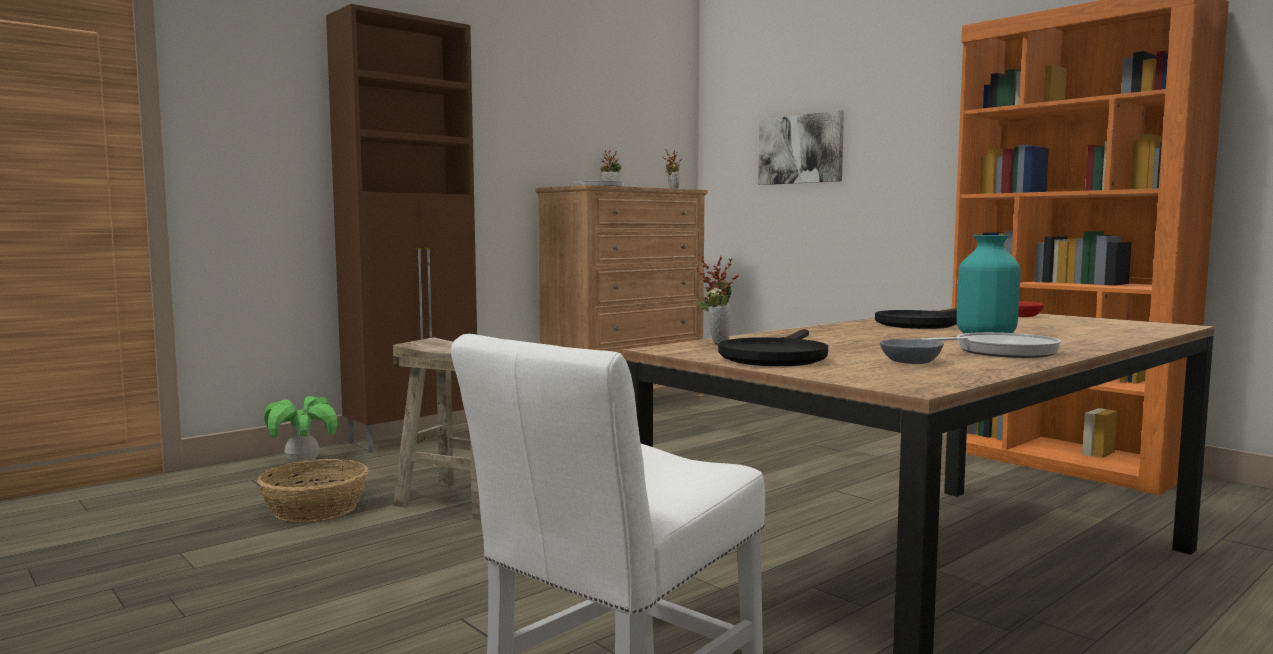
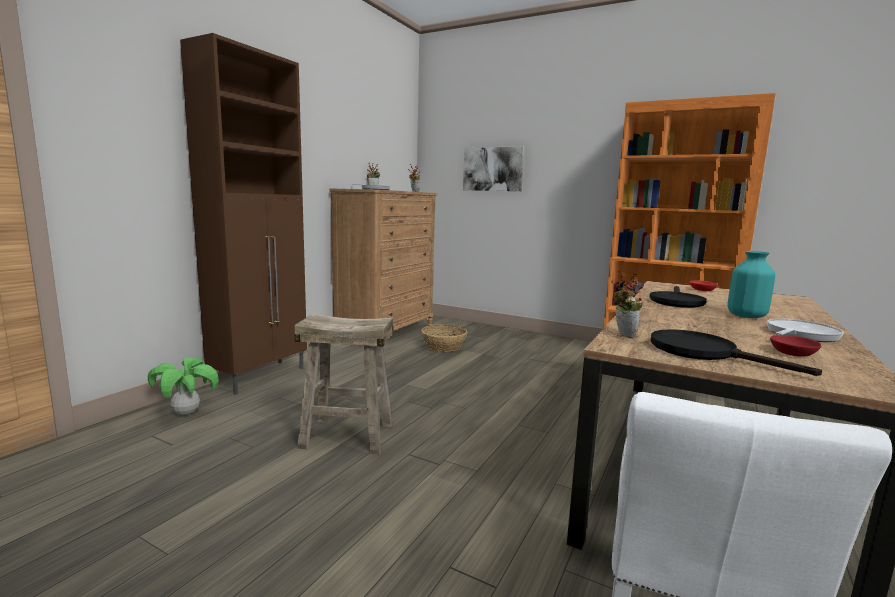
camera: 20 degrees left, 5 degrees up
(316, 509) = (234, 461): basket -> basket (444, 346)
(776, 356) = (704, 353): black frying pan -> black frying pan turned 135 degrees clockwise
(910, 361) = (791, 353): grey bowl -> red bowl

